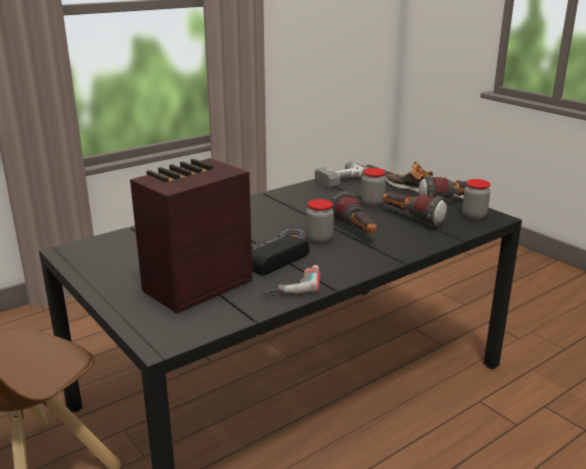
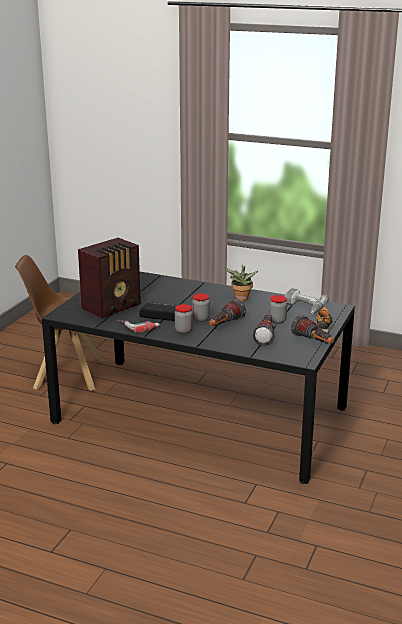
camera: 60 degrees right, 0 degrees up
(195, 287) = (113, 307): radio -> radio turned 120 degrees clockwise
(286, 204) = (241, 299): none -> potted plant
(474, 216) = (298, 353): jar -> jar (183, 330)

